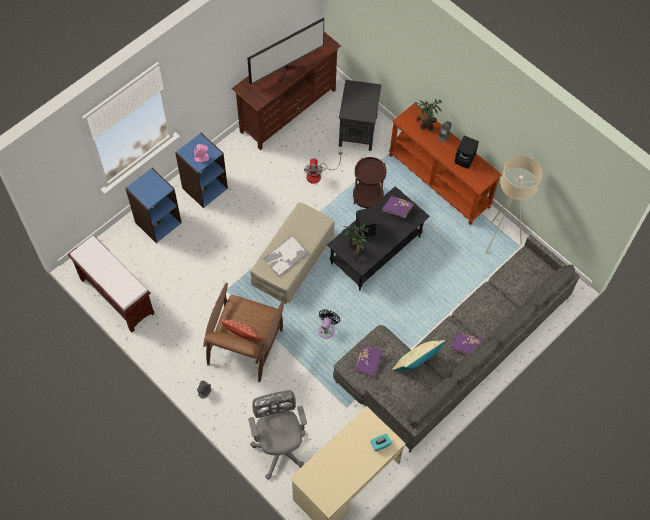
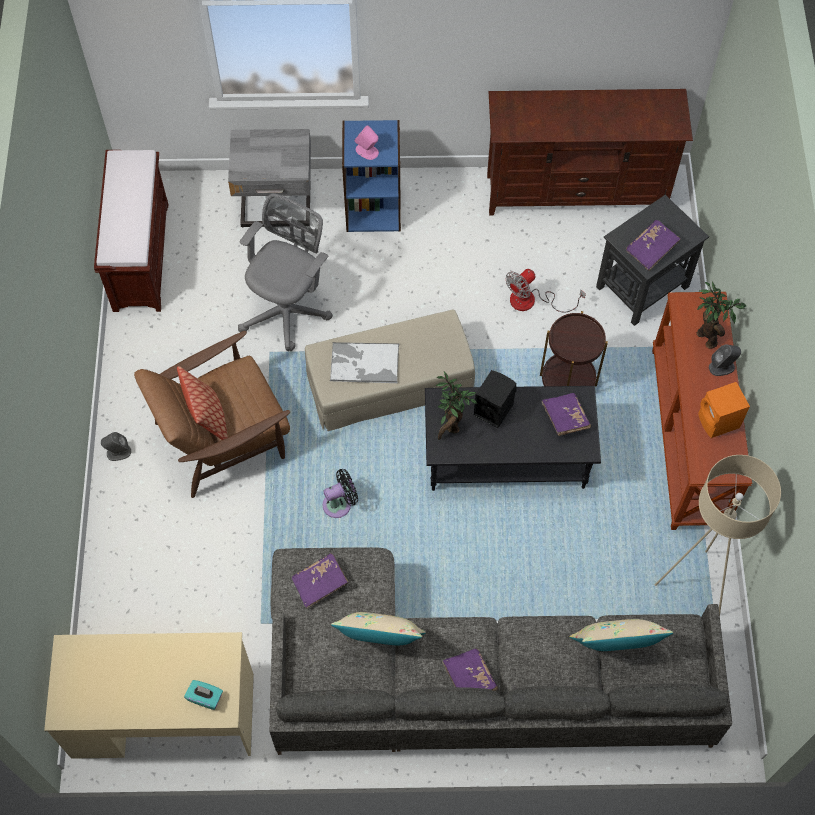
camera: 45 degrees right, 0 degrees up
(158, 222) = (276, 207): blue bookcase -> grey nightstand
(279, 446) = (132, 597): grey office chair -> grey office chair (288, 309)
(289, 69) = (589, 121): television -> none
(364, 108) = (651, 249): none -> purple book
(465, 159) = (718, 422): black speaker -> orange speaker
(507, 285) = (614, 647): none -> beige pillow

